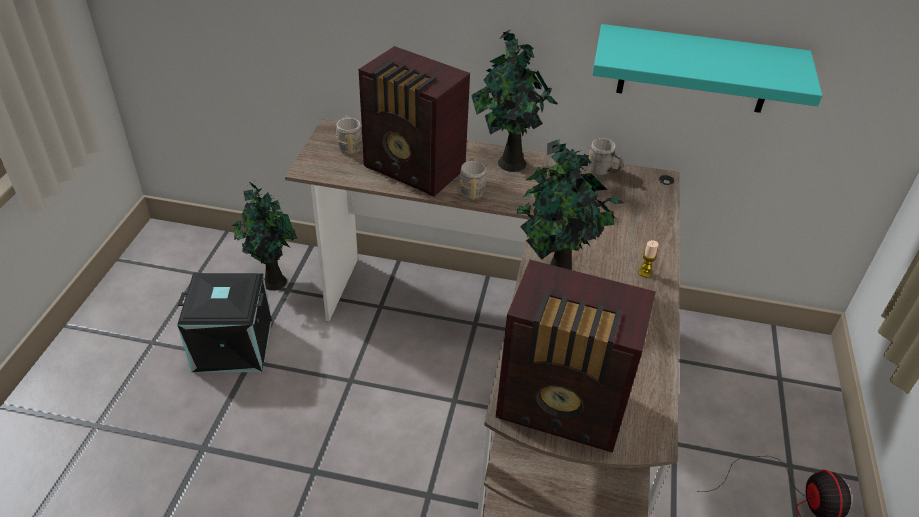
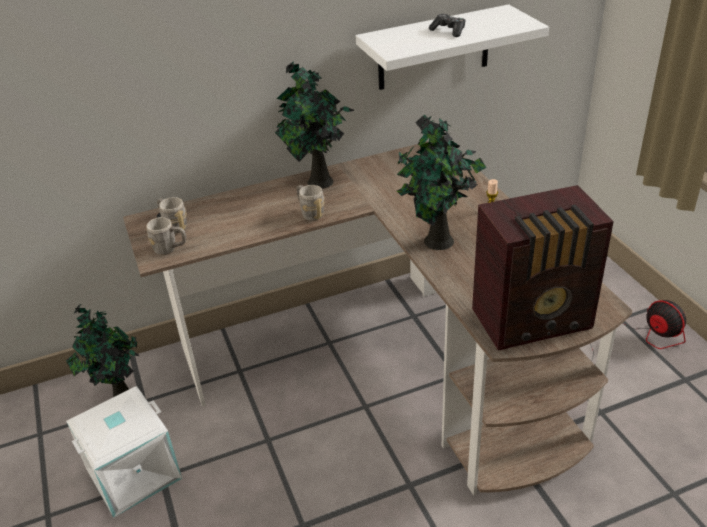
camera: 30 degrees left, 5 degrees down
(233, 344) = (133, 472): black storage box -> white storage box
(415, 170) = (249, 219): radio -> none
(603, 171) = (392, 159): grey mug -> grey mug (170, 249)
(695, 70) = (434, 48): turquoise shelf -> white shelf
(700, 56) = (448, 31): none -> game controller

